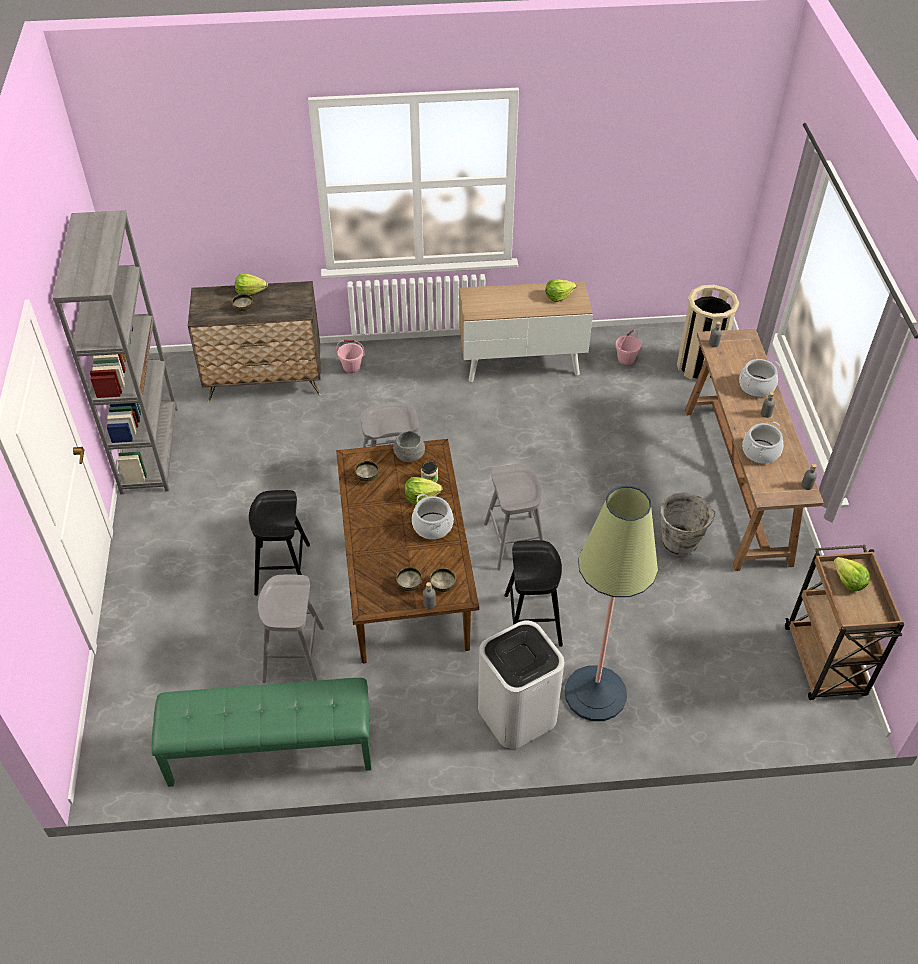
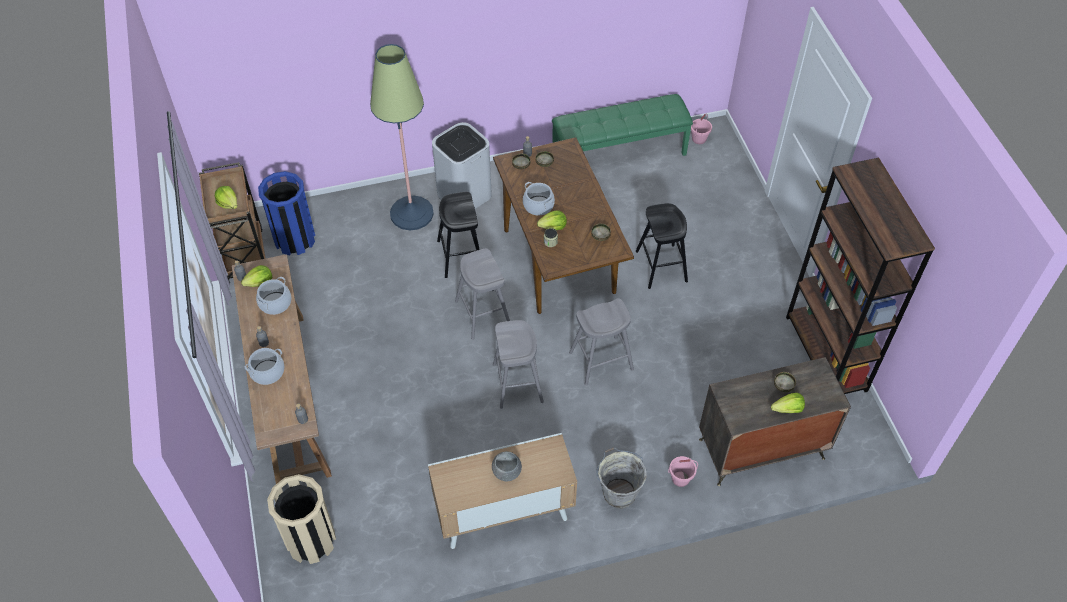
camera: 170 degrees right, 5 degrees up
(149, 449) = (826, 353): grey bookcase -> brown bookcase
(293, 655) = (628, 209): grey stool -> grey stool (517, 383)
(409, 455) = (572, 260): grey bowl -> grey bowl (506, 471)
(558, 296) = (466, 484): lettuce -> lettuce (260, 283)
(626, 359) = (391, 537): pink bucket -> pink bucket (699, 139)
(679, 544) = (345, 332): grey bucket -> grey bucket (618, 492)
(759, 677) = (294, 239): none -> blue trash can

